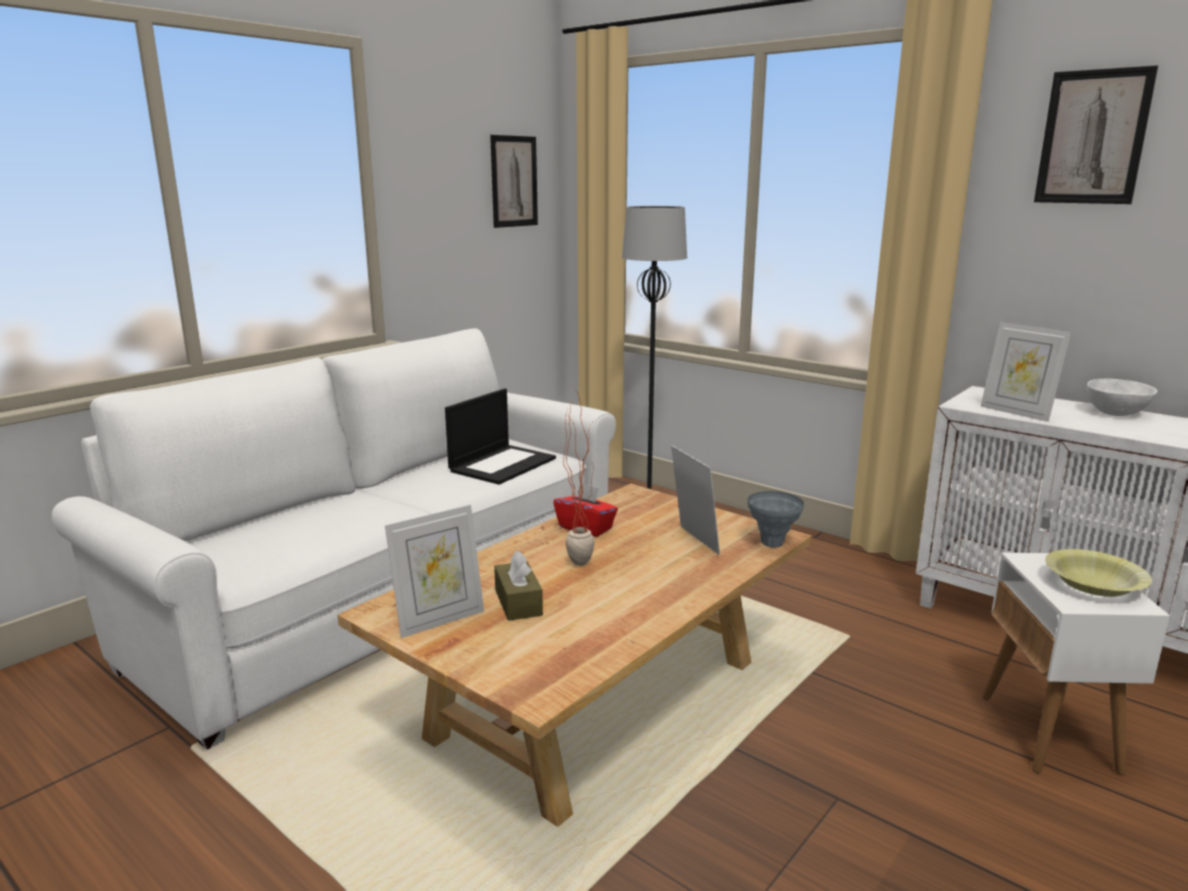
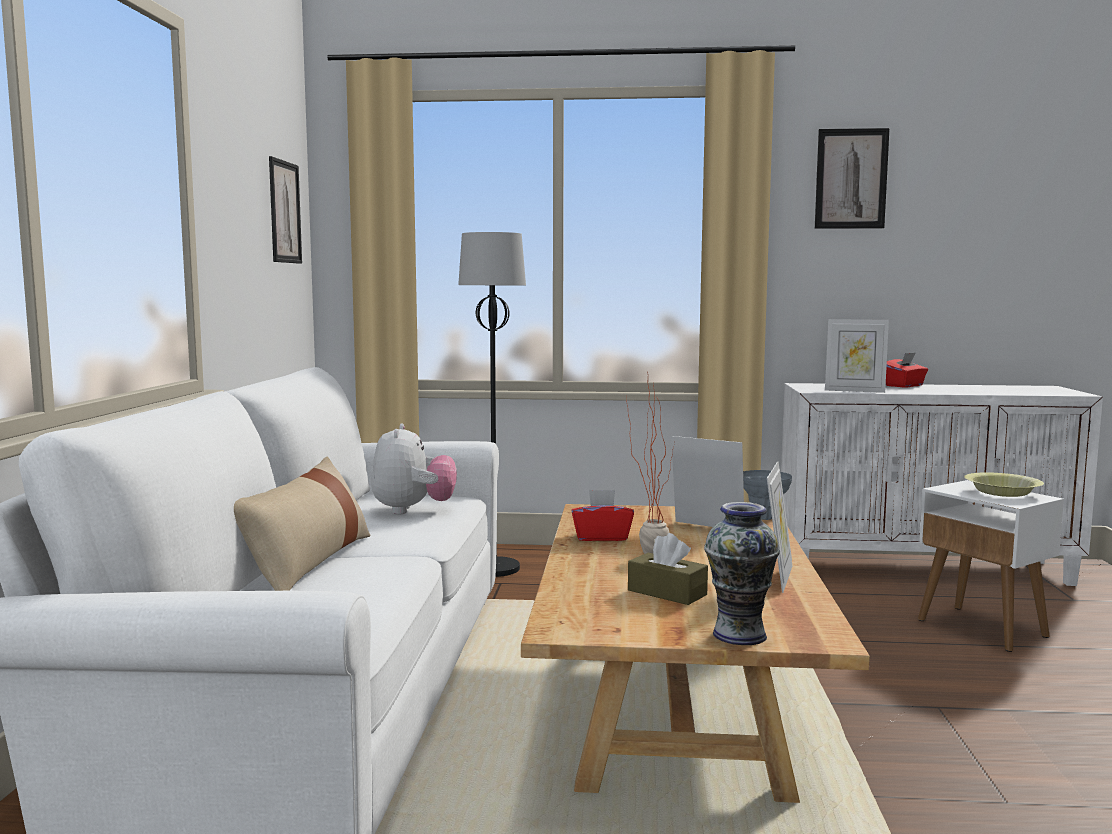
camera: 35 degrees left, 10 degrees down
(351, 499) = (308, 563): none -> beige pillow
(439, 620) = (630, 620): picture frame -> picture frame (778, 577)
(484, 665) = (740, 635): none -> vase
(502, 464) = (413, 510): laptop -> plush toy
(1116, 413) = (904, 386): white bowl -> red tissue box

